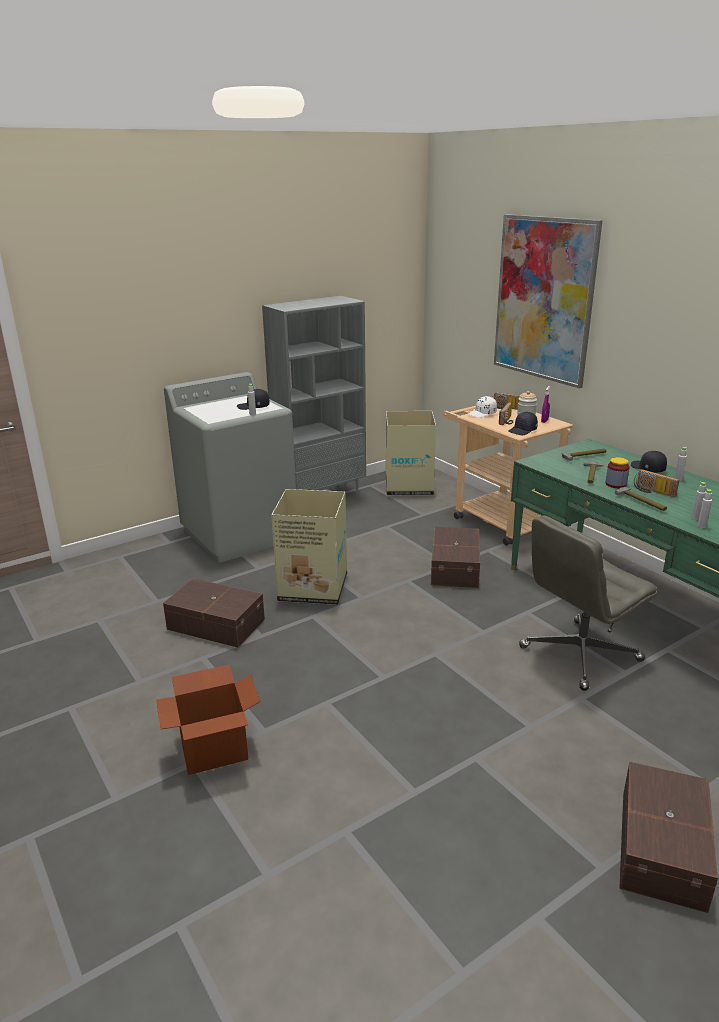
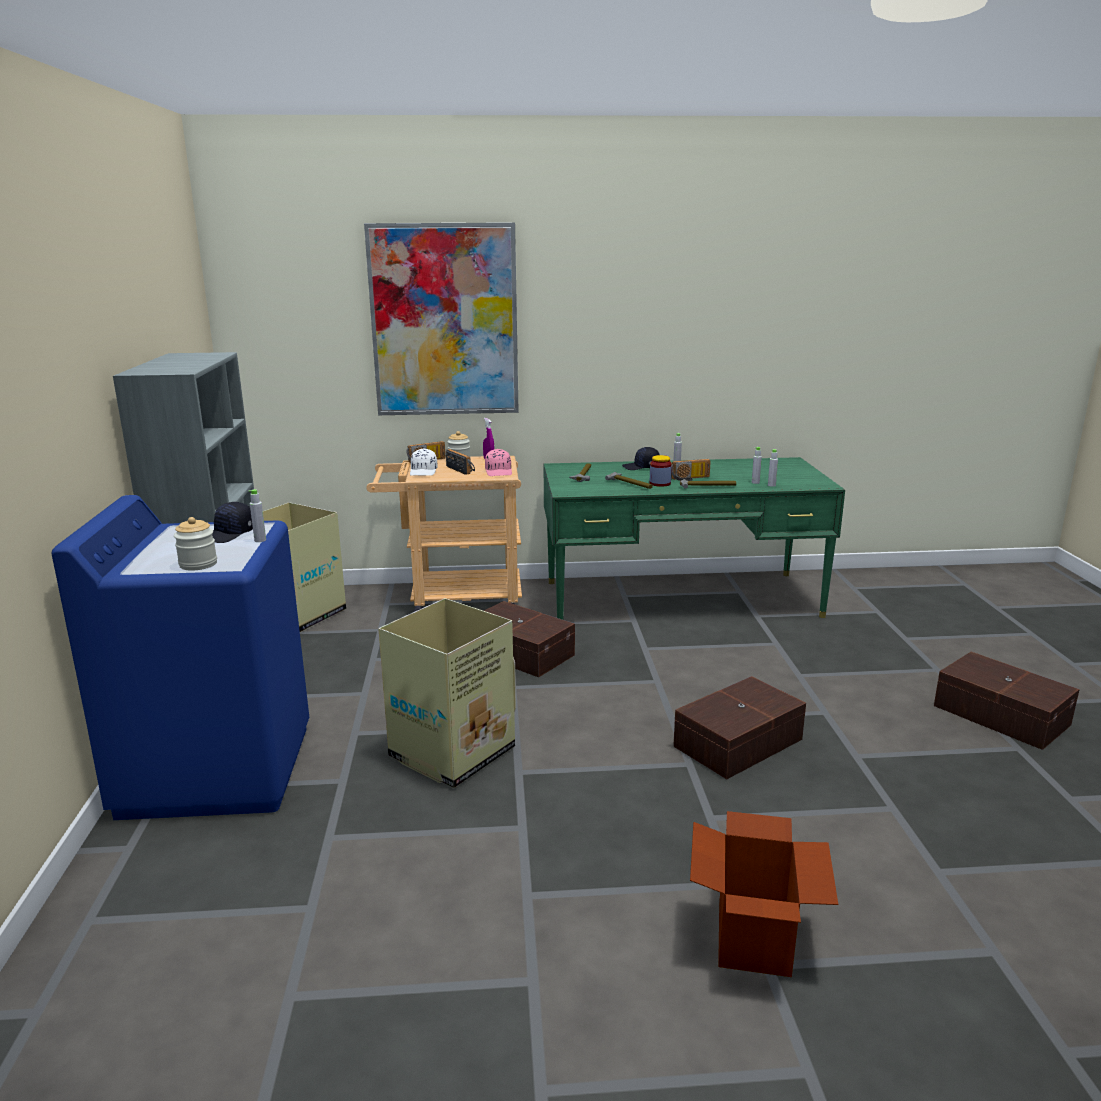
camera: 60 degrees left, 5 degrees down
(208, 414) = (198, 564): none -> jar
(216, 623) = (449, 859): brown storage box -> brown storage box (735, 742)
(240, 534) = (217, 769): grey washing machine -> blue washing machine
(523, 430) = (499, 472): black cap -> pink cap
(579, 655) = (735, 651): grey office chair -> none

